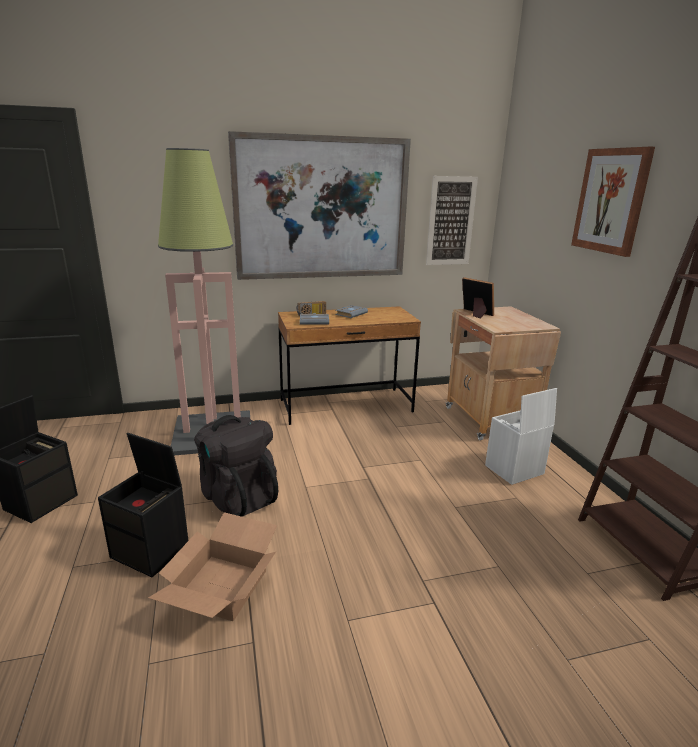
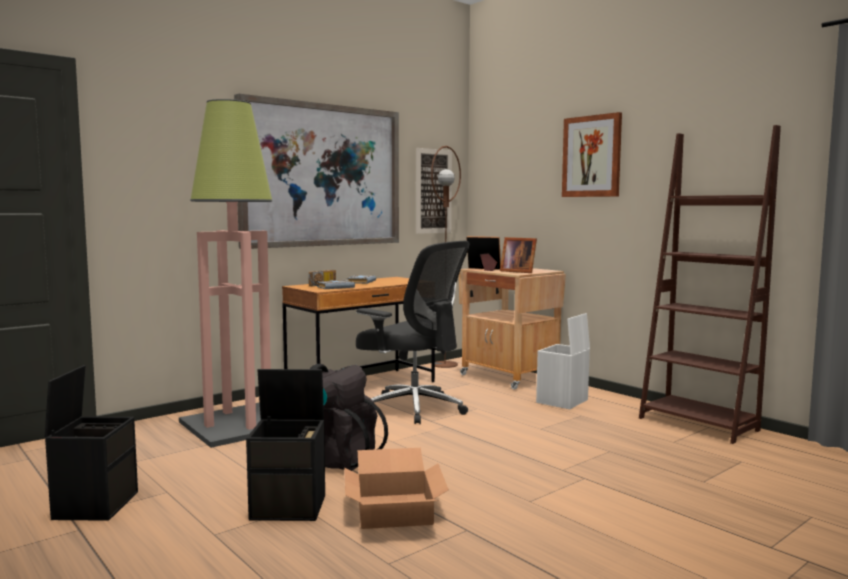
camera: 25 degrees left, 15 degrees down
(363, 445) = (413, 408): none -> office chair
(444, 389) = (444, 364): none -> brown floor lamp
(504, 323) = (517, 271): none -> picture frame

